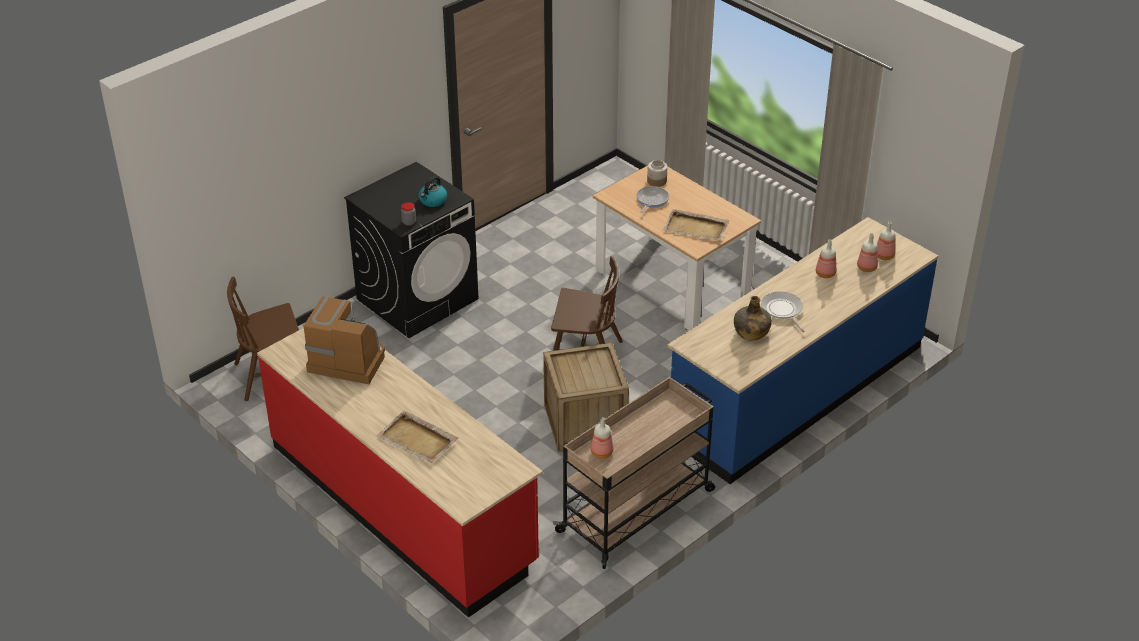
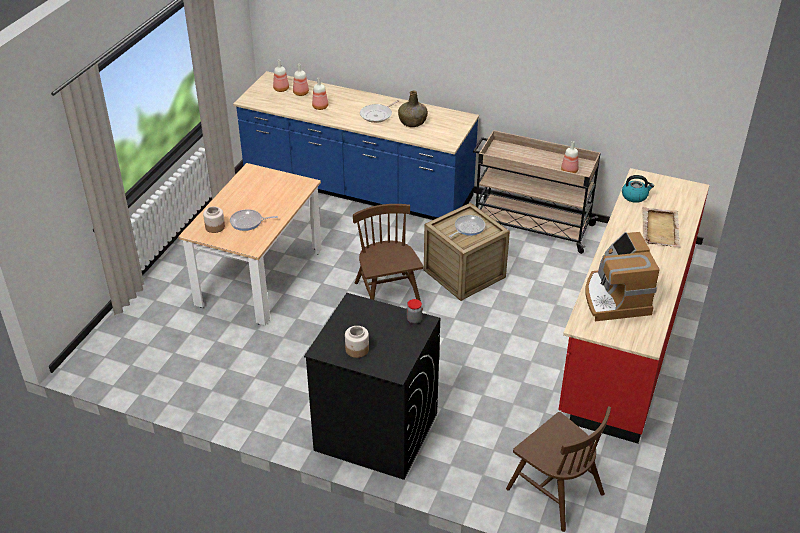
camera: 115 degrees left, 0 degrees up
(400, 186) = (357, 350): none -> jar
(433, 201) = (368, 317): kettle -> kettle (635, 196)
(585, 372) = (468, 228): none -> frying pan
(696, 228) = (277, 190): beige tray -> none

